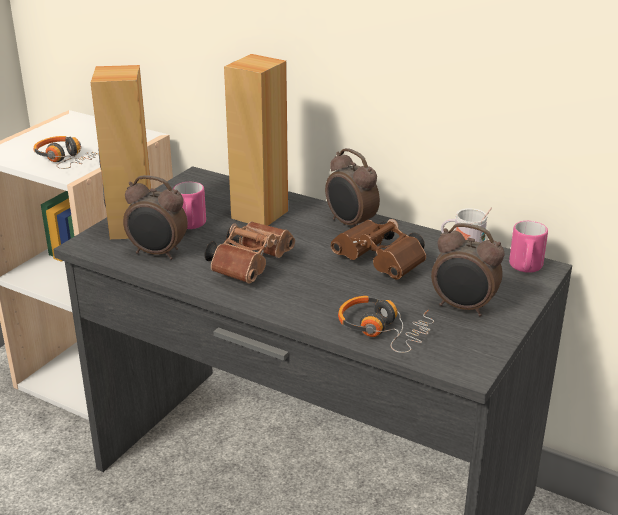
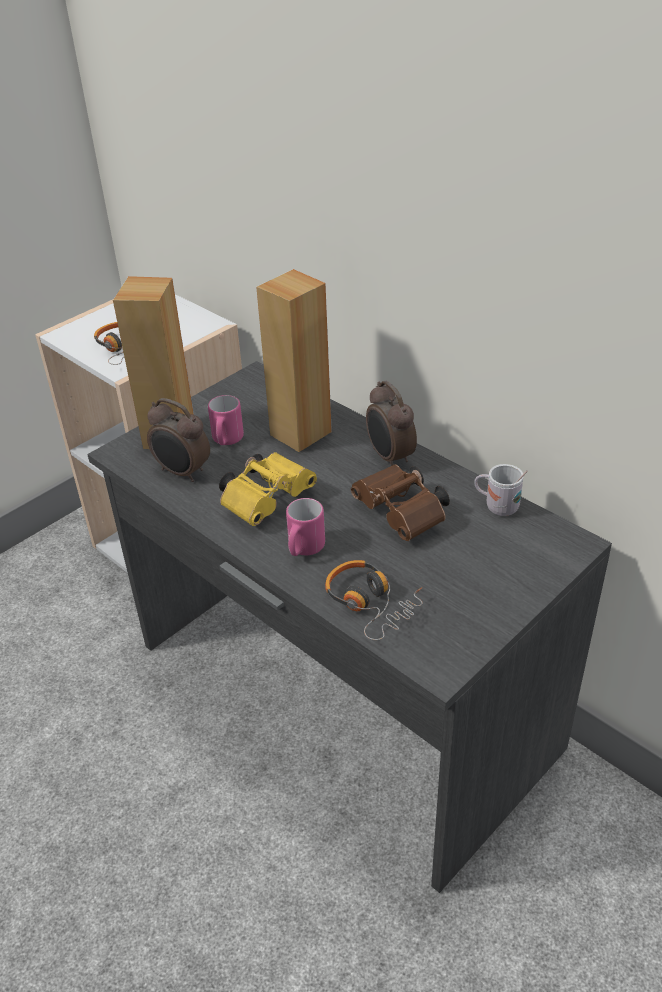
camera: 15 degrees right, 10 degrees up
(251, 265) = (268, 499): brown binoculars -> yellow binoculars
(463, 308) = (466, 585): alarm clock -> none
(525, 269) = (556, 542): pink mug -> pink mug (304, 549)

